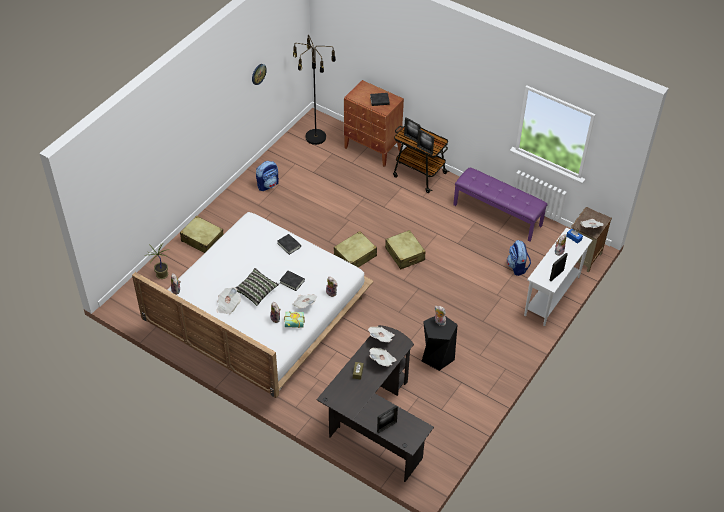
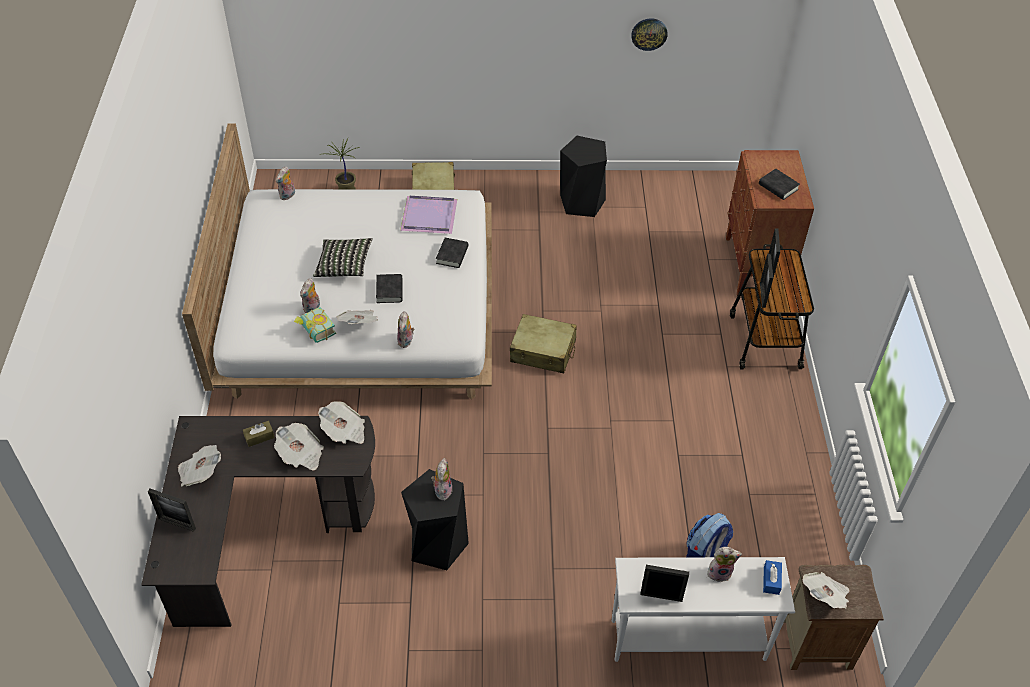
camera: 55 degrees right, 0 degrees up
(228, 305) = (298, 252): newspaper -> newspaper (200, 473)
(251, 239) = (430, 215): none -> purple tray
(268, 185) = (582, 202): backpack -> black stool
(315, 137) = (712, 201): floor lamp -> none
(405, 254) = (597, 404): beige suitcase -> none
(497, 215) = (786, 476): purple bench -> none

